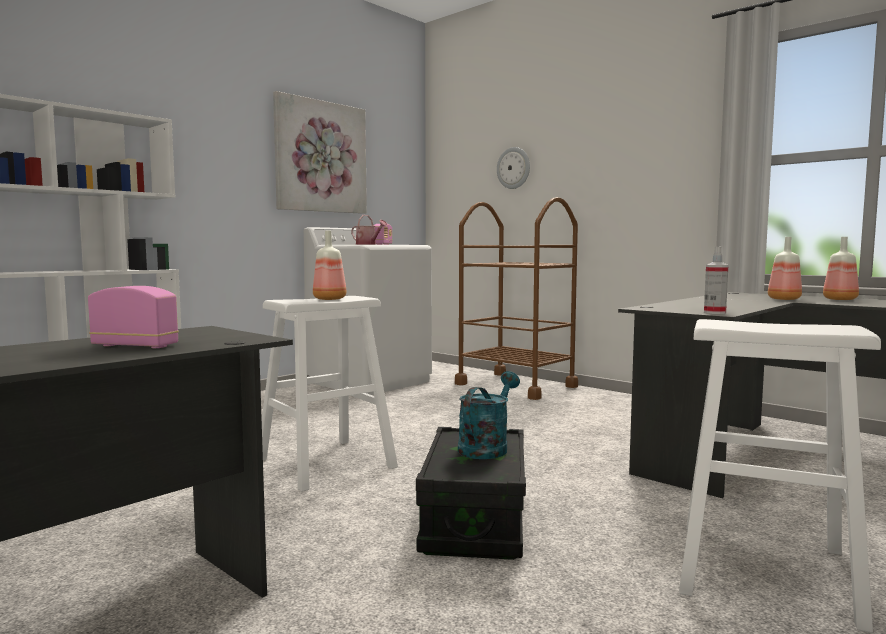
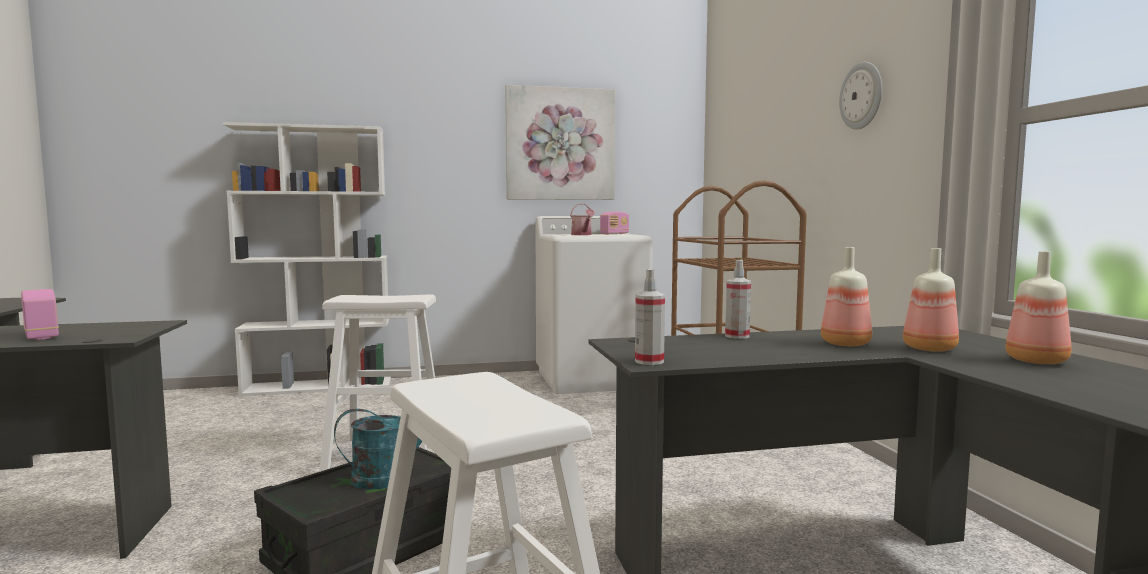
camera: 35 degrees right, 0 degrees up
(329, 299) = (387, 298): bottle -> bottle (845, 343)
(513, 168) = (765, 142): wall clock -> wall clock (862, 96)
(682, 301) = (737, 336): none -> spray bottle

